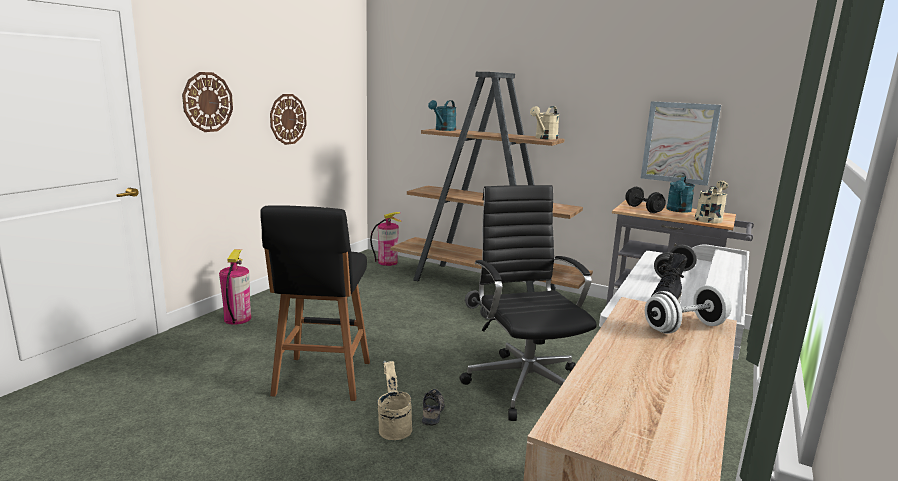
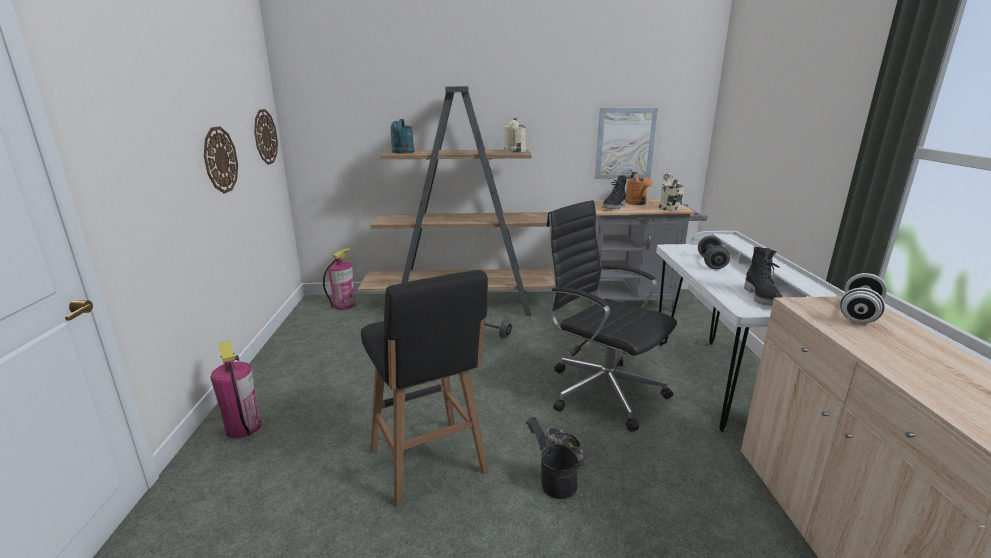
camera: 30 degrees left, 5 degrees up
(207, 102) = (139, 151): wall clock -> wall clock (265, 137)
(393, 427) = (553, 482): beige bucket -> black bucket
(643, 209) = (614, 207): black dumbbell -> black boot
(678, 210) = (637, 203): turquoise watering can -> orange watering can

